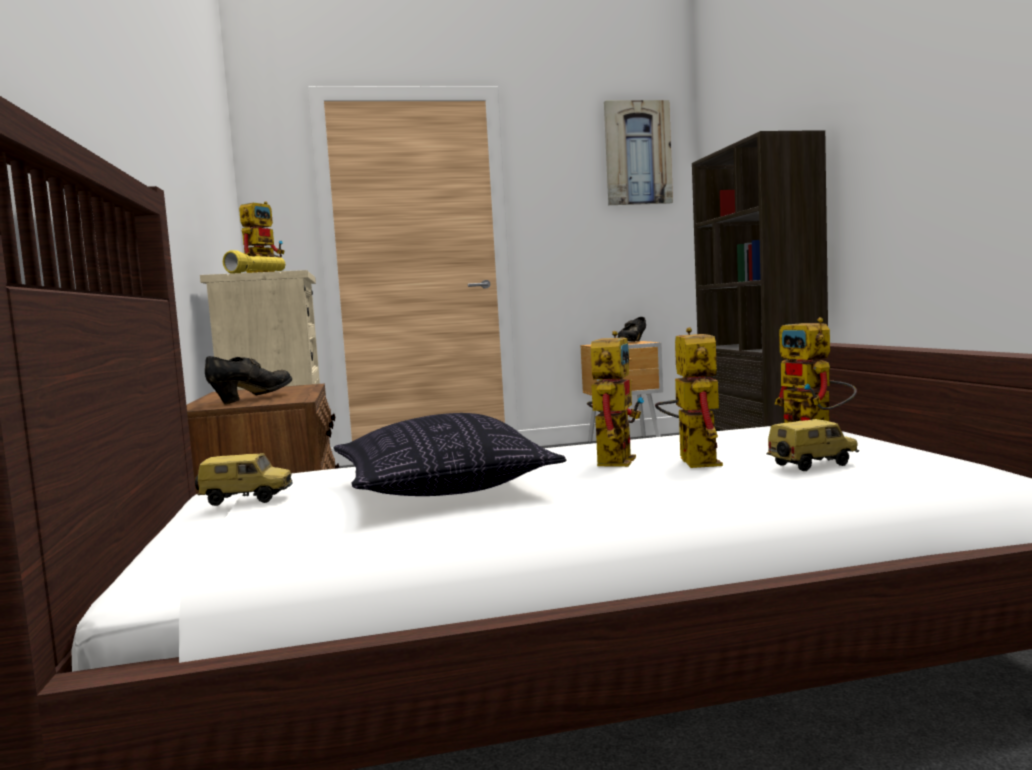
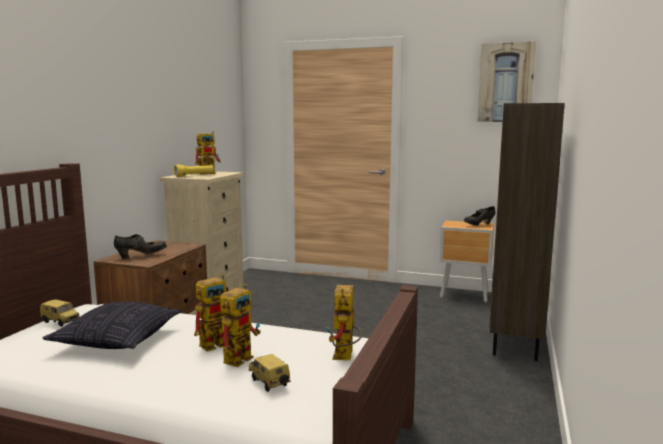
camera: 30 degrees right, 5 degrees up
(812, 465) = (267, 383): toy car -> toy car turned 135 degrees counterclockwise

